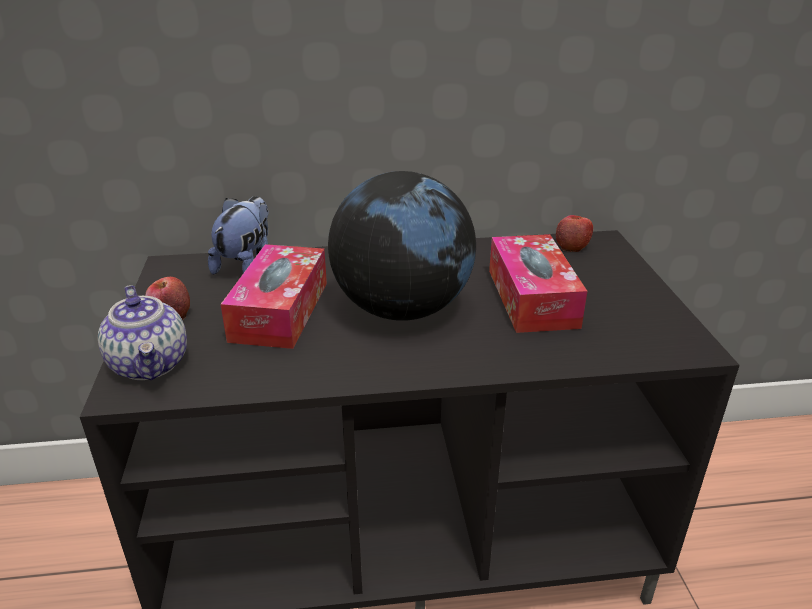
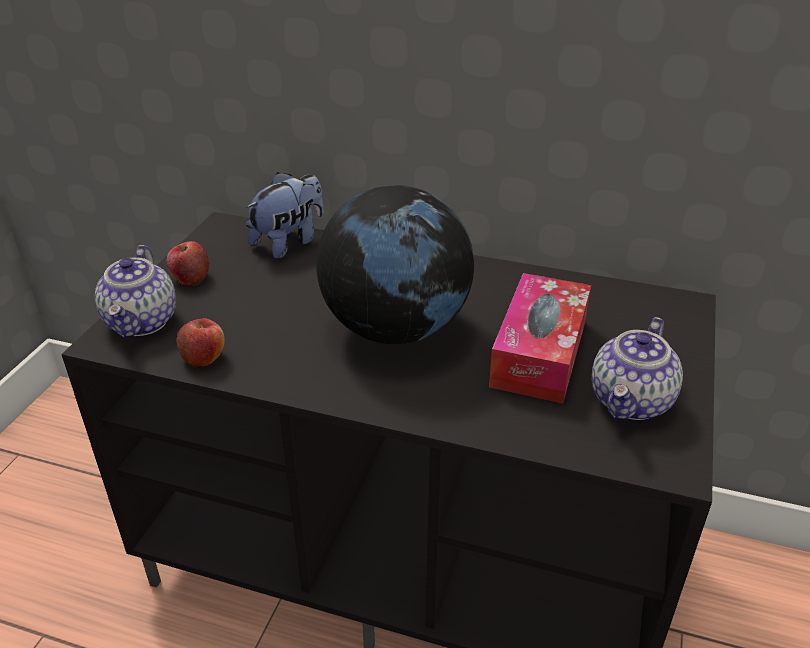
camera: 25 degrees right, 5 degrees up
(280, 311) = (283, 299): tissue box -> none
(572, 246) = (640, 302): apple -> apple (203, 357)
(627, 314) = (632, 402): none -> teapot

